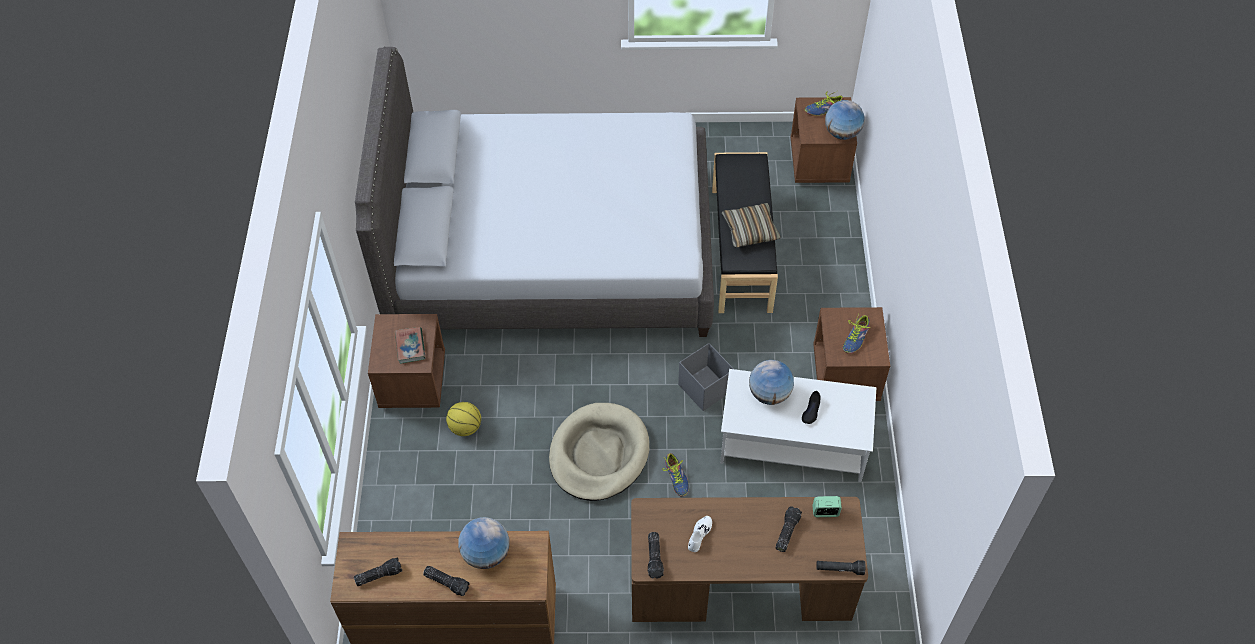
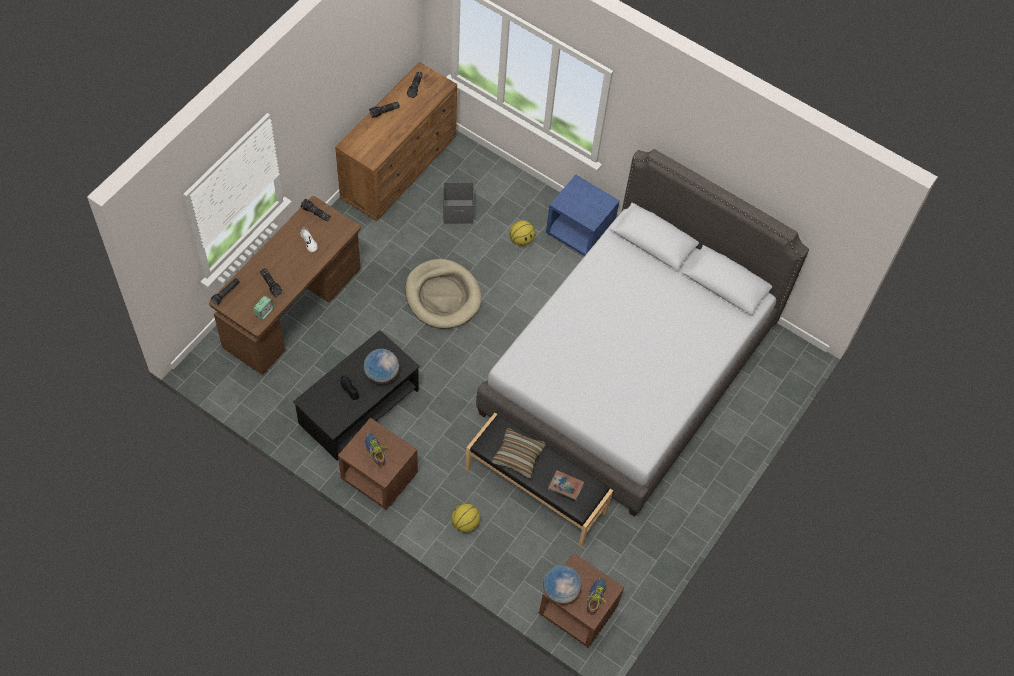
camera: 120 degrees right, 5 degrees up
(410, 346) = (578, 204): book -> book (565, 487)
(412, 380) = (580, 232): brown nightstand -> blue nightstand
(486, 554) = (385, 136): globe -> none
(676, 477) = (391, 326): shoe -> none
(704, 387) = (441, 385): grey storage box -> grey storage box (458, 212)
(794, 441) = (358, 407): white coffee table -> black coffee table
(823, 281) = (465, 523): none -> basketball

